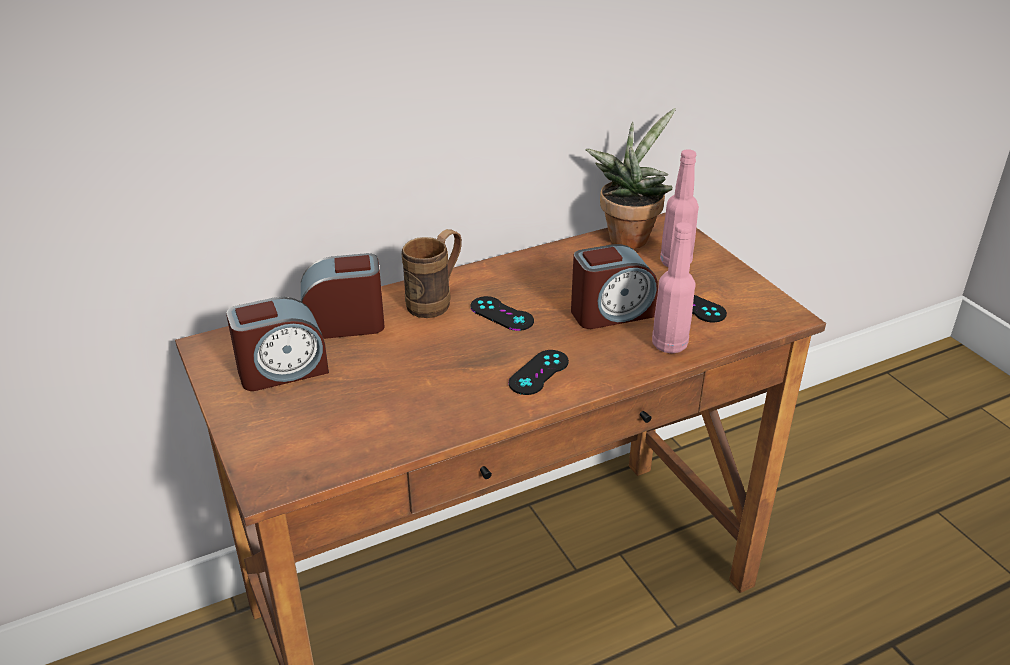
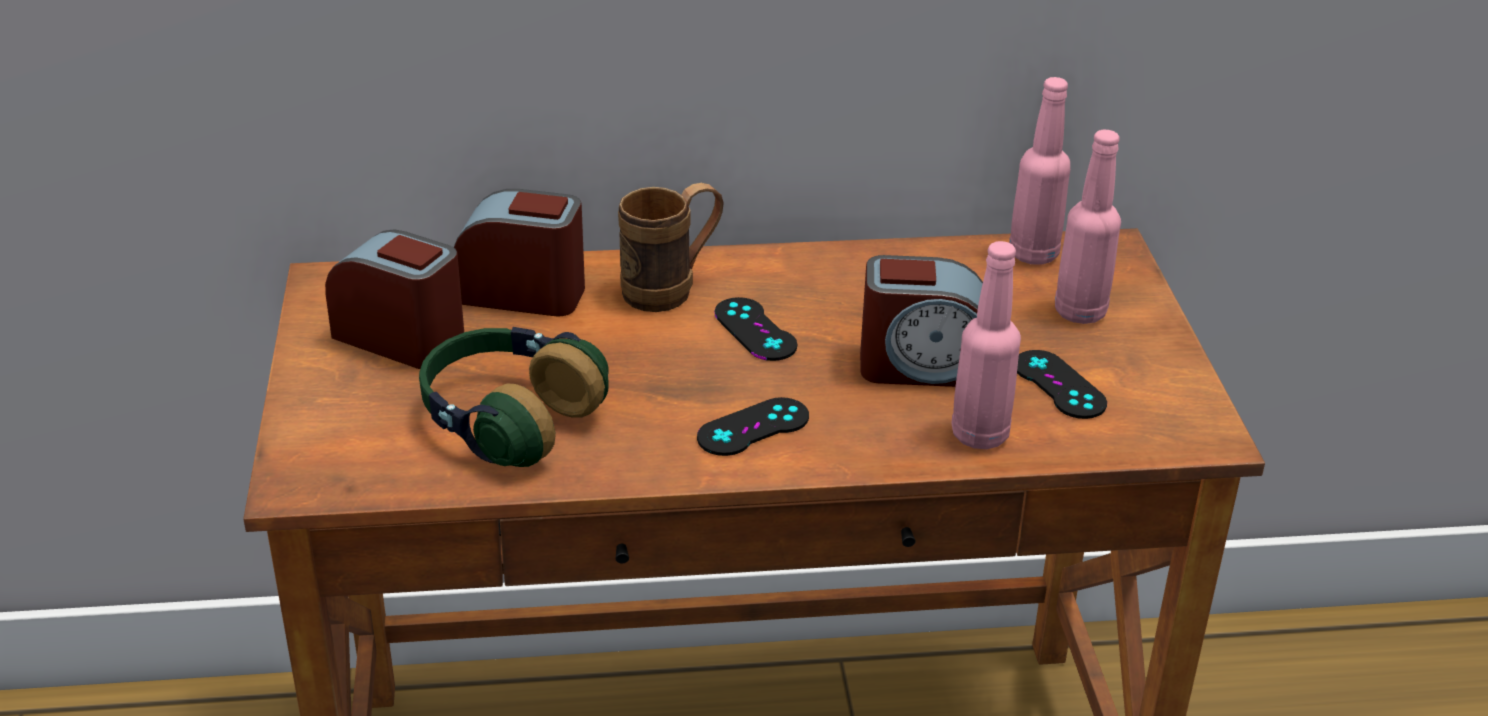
camera: 20 degrees right, 0 degrees up
(282, 370) = (402, 338): alarm clock -> alarm clock turned 150 degrees counterclockwise
(384, 406) = (507, 420): none -> headphones
(628, 236) = (1033, 254): potted plant -> pink bottle

